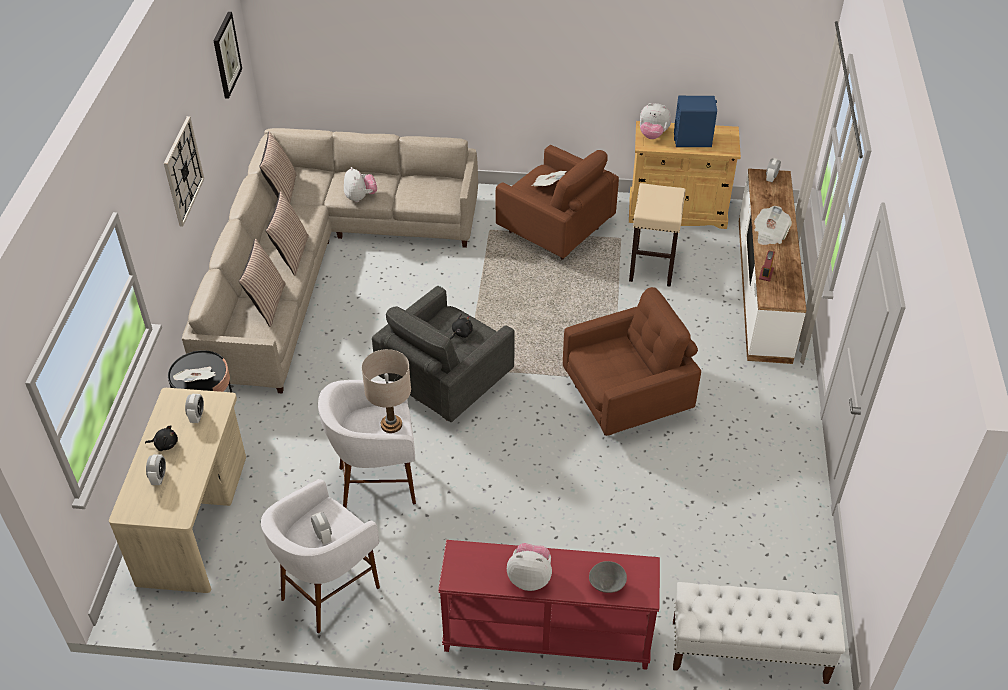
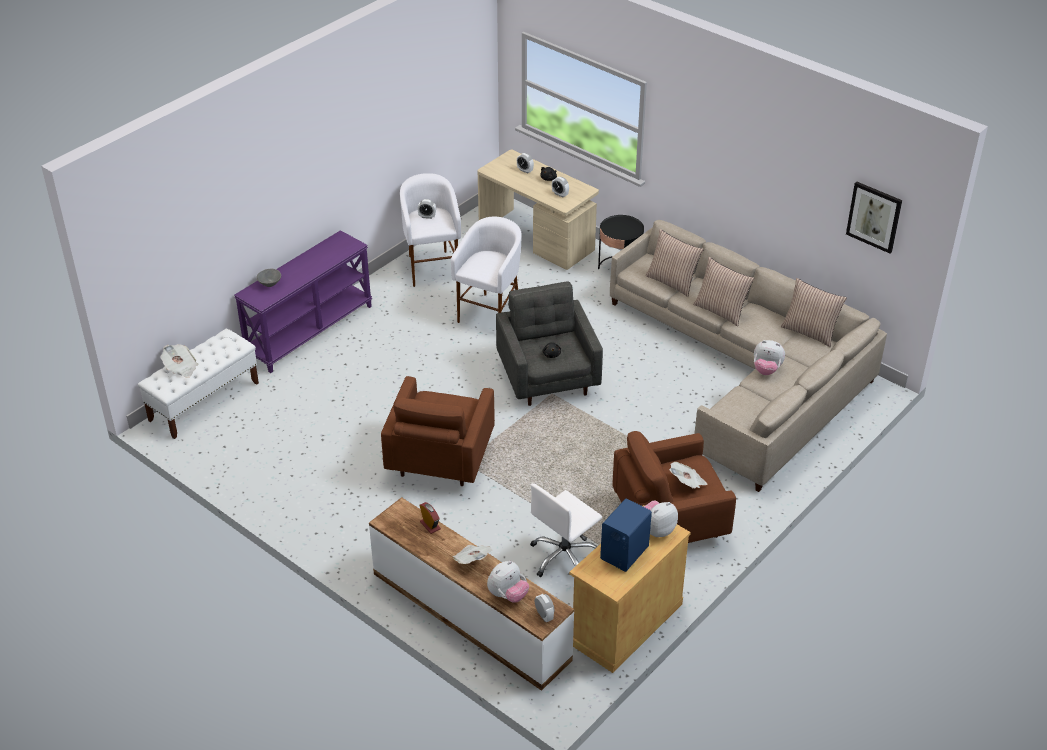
camera: 125 degrees right, 5 degrees down
(183, 171) = (743, 176): wall clock -> none
(198, 381) = (612, 225): newspaper -> newspaper (181, 368)
(391, 424) = (481, 268): beige table lamp -> none
(530, 577) = (308, 261): plush toy -> plush toy (507, 595)
(546, 637) = (309, 331): red console table -> purple console table
(652, 268) = (564, 557): beige stool -> white office chair

